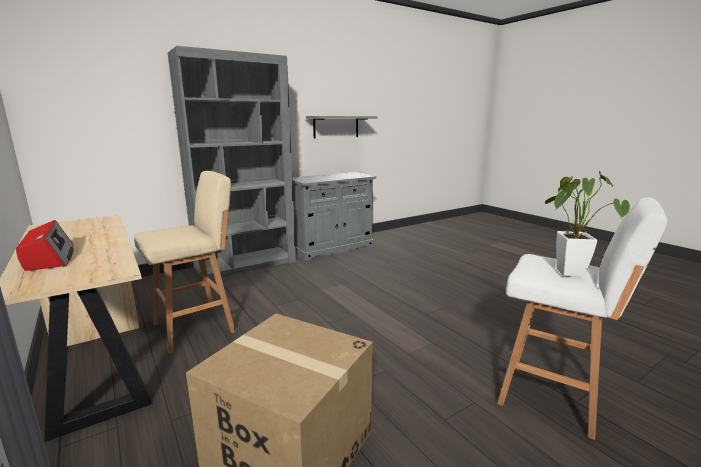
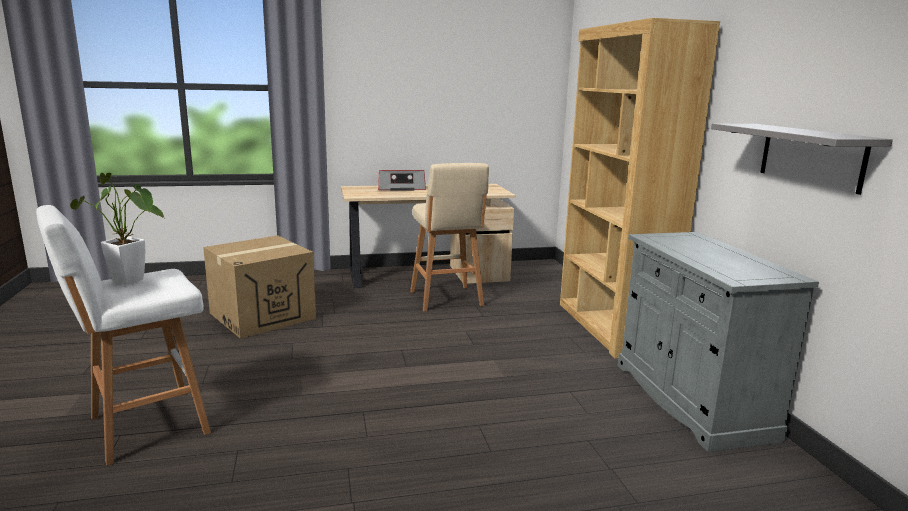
camera: 110 degrees right, 0 degrees up
(246, 264) = (610, 327): grey bookcase -> brown bookcase

